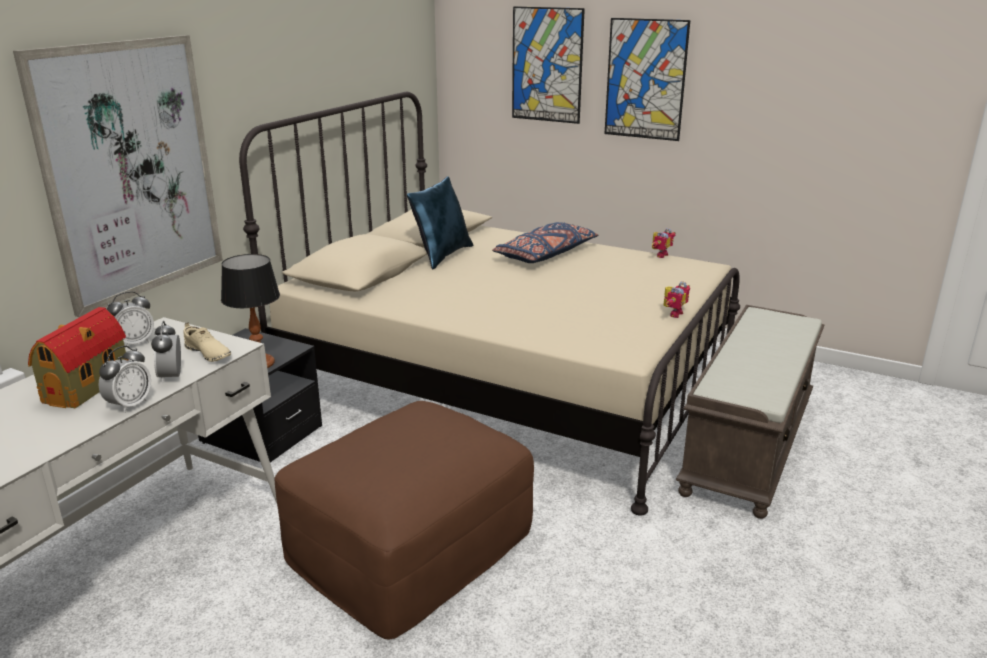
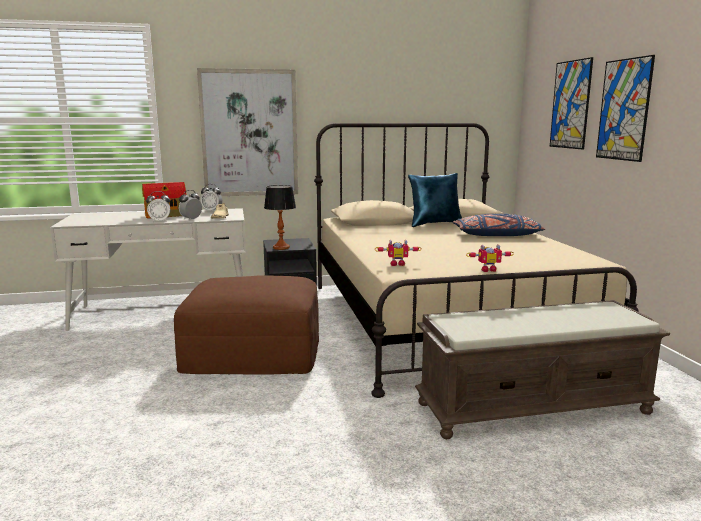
camera: 50 degrees right, 10 degrees down
(659, 255) = (579, 251): toy robot -> toy robot (397, 264)

